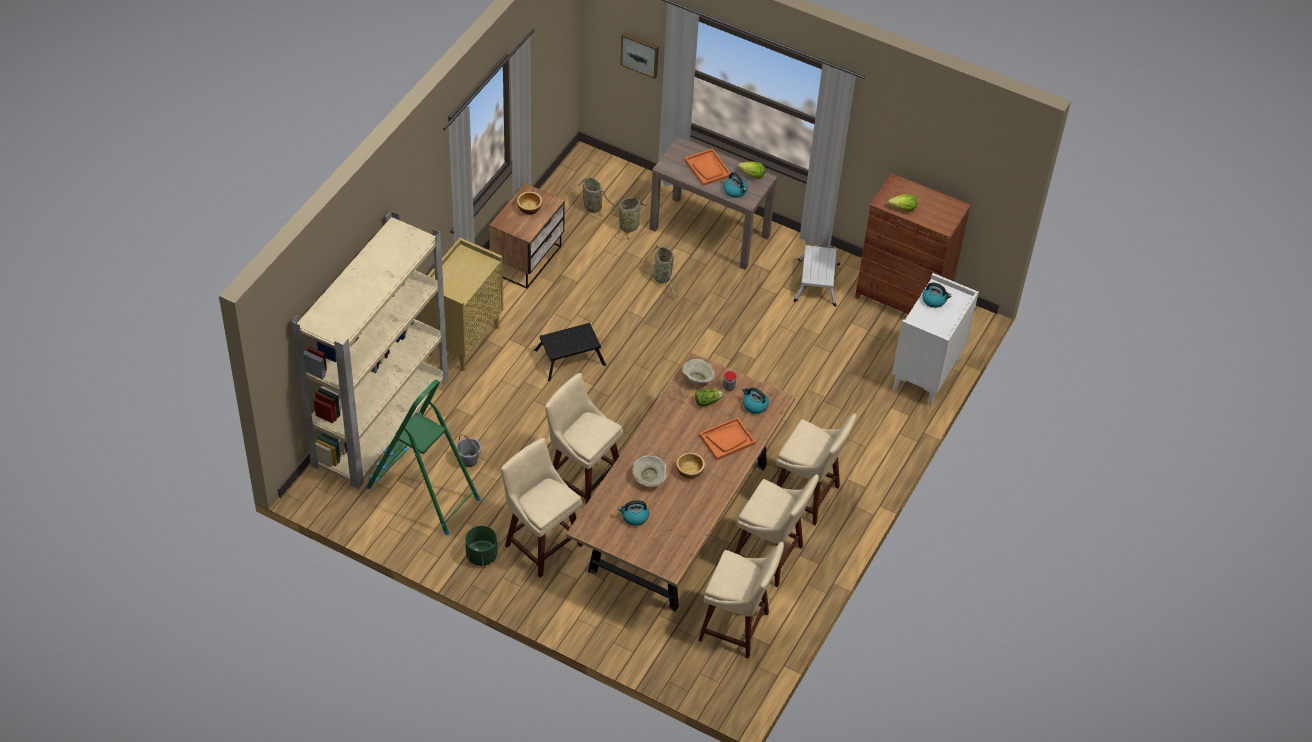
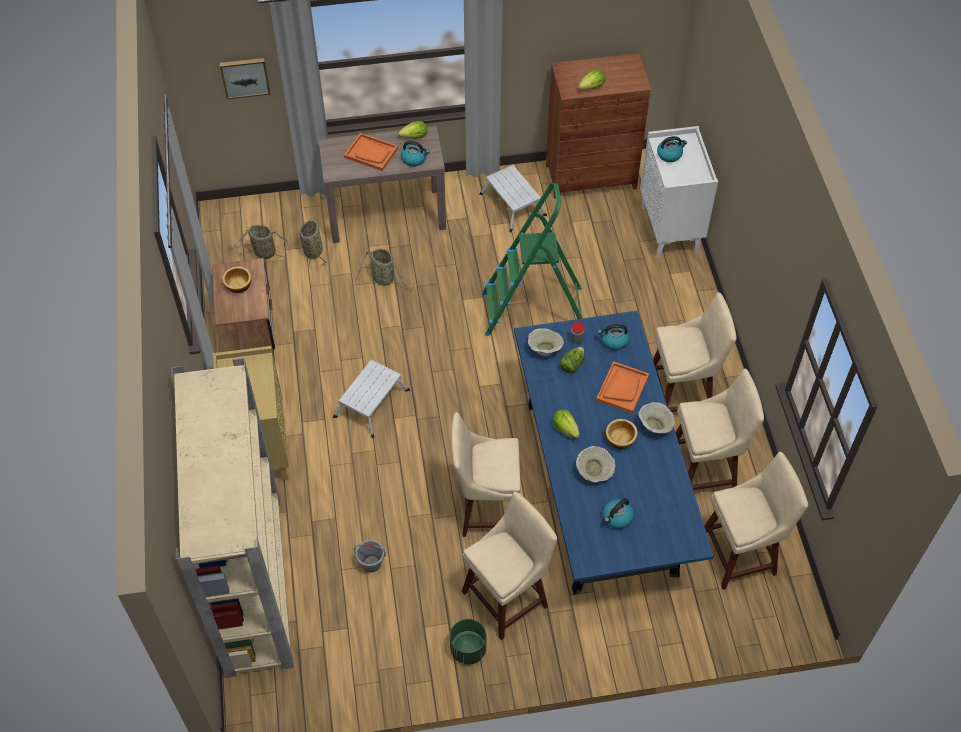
camera: 35 degrees left, 5 degrees up
(422, 493) = (357, 627): green step ladder -> green step ladder (533, 311)
(541, 542) = (508, 596): beige chair -> beige chair turned 135 degrees clockwise
(570, 357) = (372, 403): black step ladder -> white step ladder
(658, 439) = (565, 428): none -> lettuce
(679, 517) = (600, 486): brown dining table -> blue dining table
(724, 478) = (655, 426): none -> beige bowl

